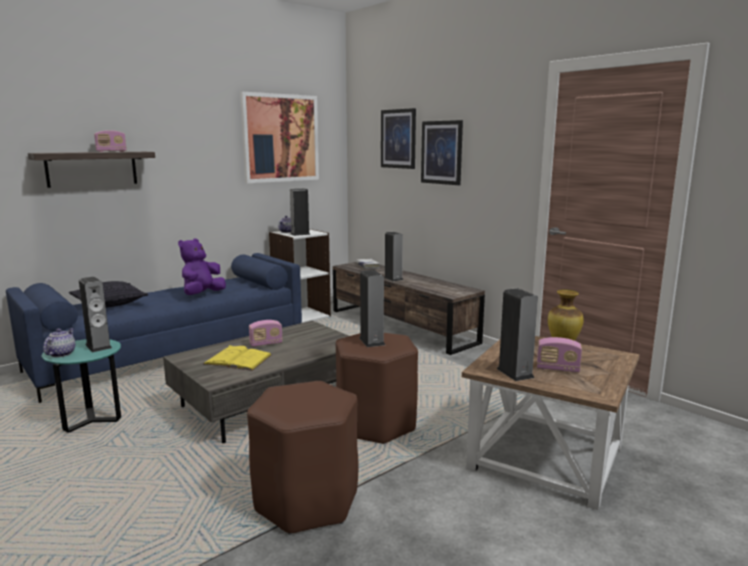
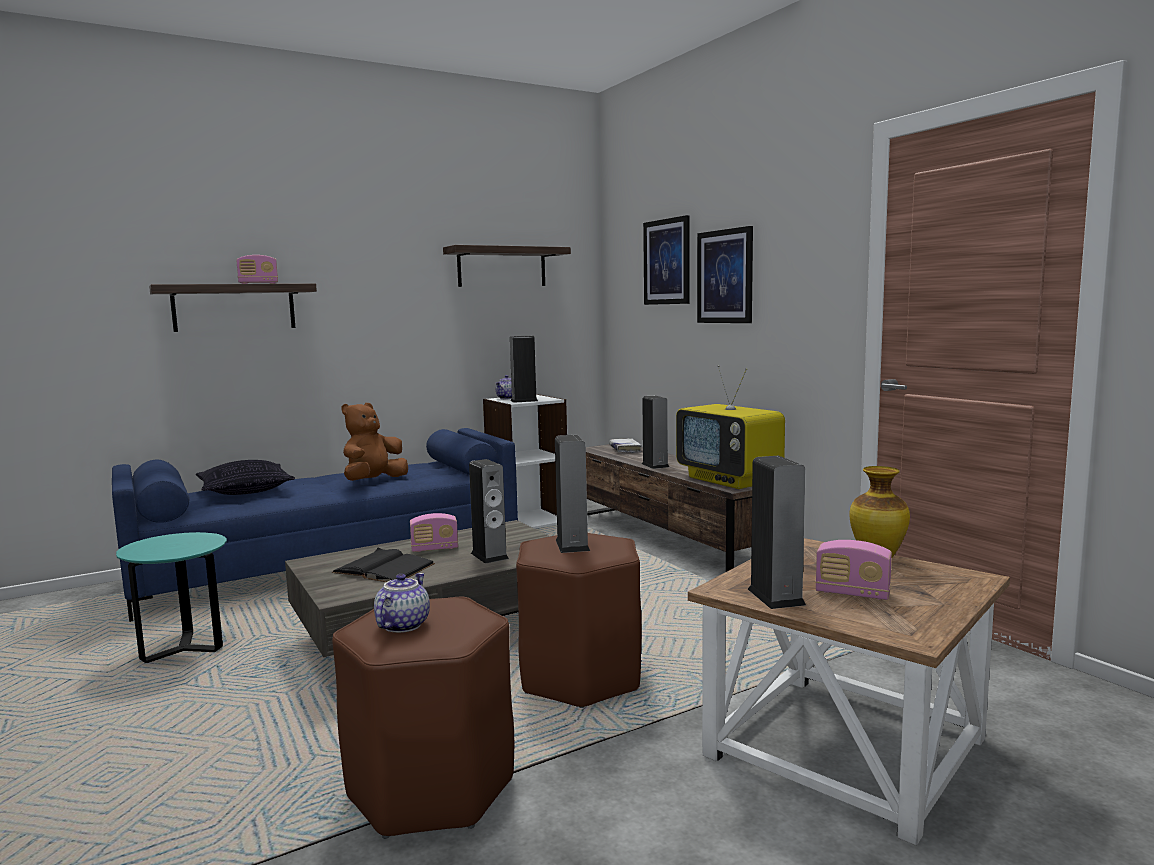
camera: 10 degrees right, 5 degrees down
(61, 354) = (142, 549): teapot -> teapot (402, 625)
(98, 346) = (196, 542): speaker -> speaker (489, 556)
(202, 294) = (373, 481): purple plush toy -> brown plush toy
(238, 359) = (384, 568): yellow book -> black book
(280, 138) = (502, 267): picture -> shelf
(447, 289) = (730, 480): none -> television

